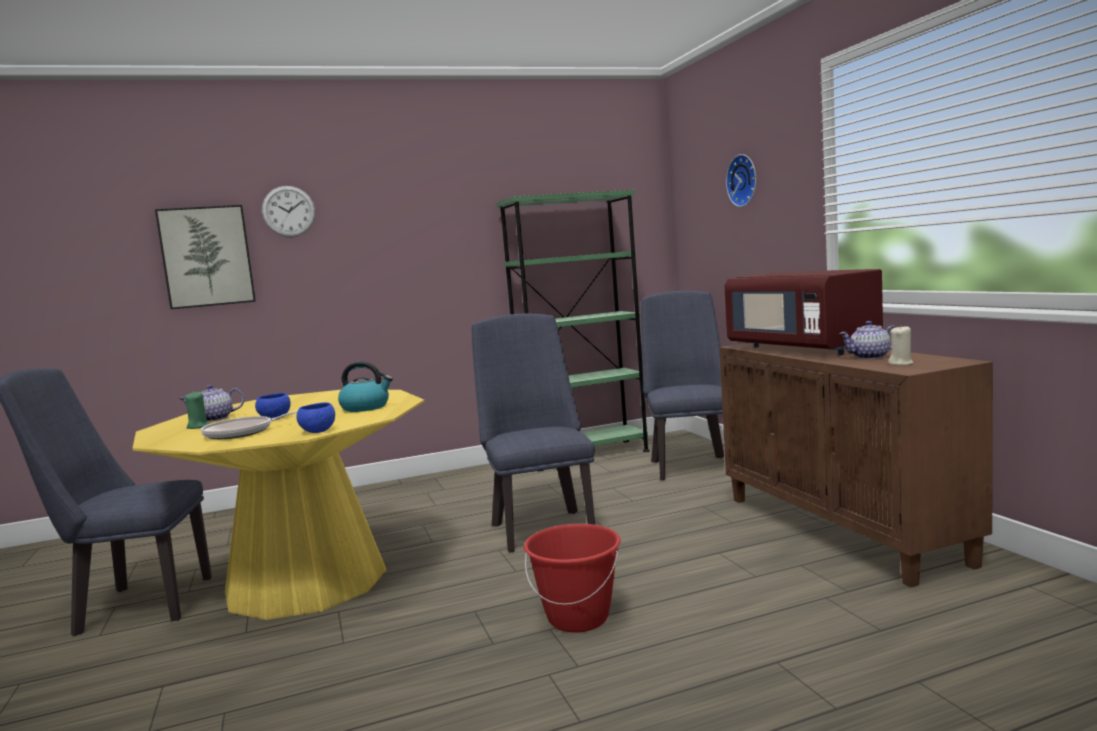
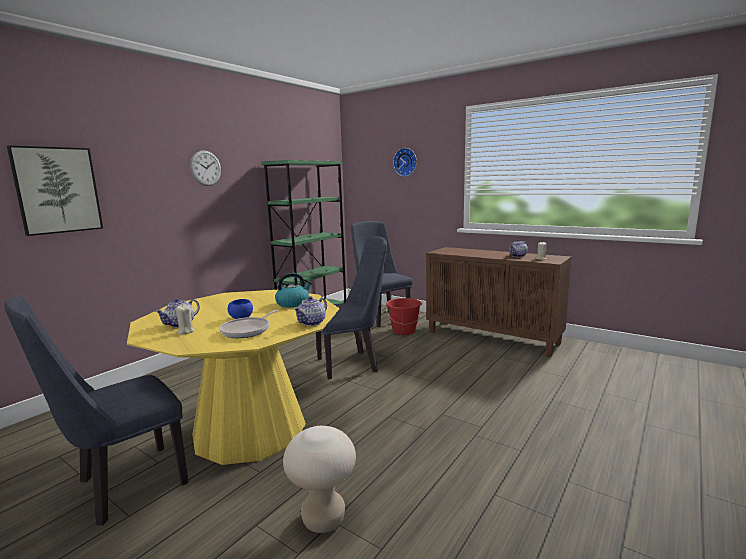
camera: 35 degrees left, 5 degrees up
(198, 426) = (185, 331): green candle -> beige candle
(219, 707) = (323, 519): none -> beige stool
(288, 211) = (125, 157): wall clock -> wall clock (205, 168)
(318, 431) = (312, 322): blue bowl -> teapot
(540, 527) = (352, 363): blue chair -> blue chair turned 120 degrees clockwise
(578, 618) = (446, 404): red bucket -> red bucket (404, 331)
(803, 348) = (473, 252): red microwave -> none

